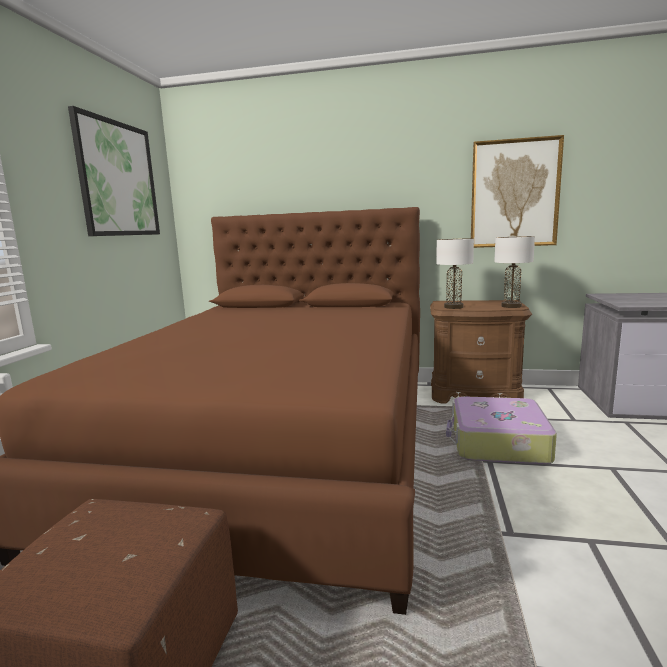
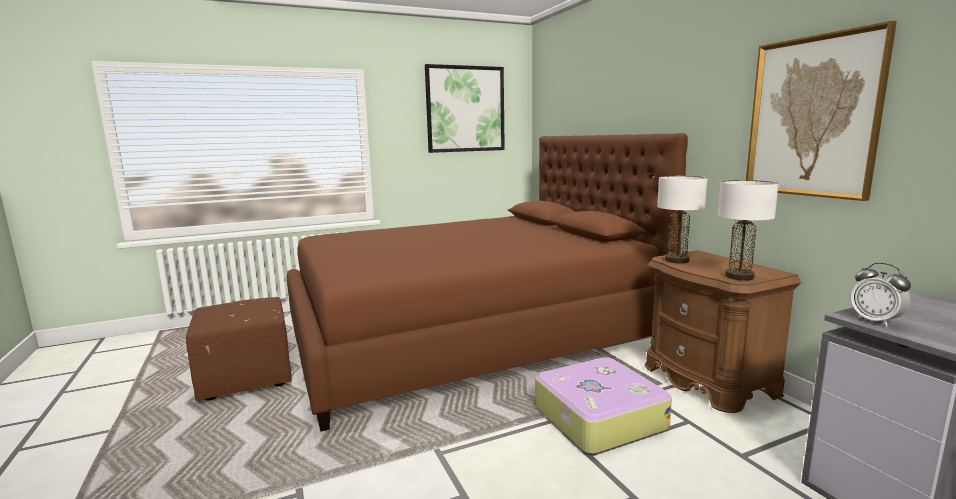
camera: 55 degrees right, 0 degrees up
(636, 304) = (875, 321): none -> alarm clock

